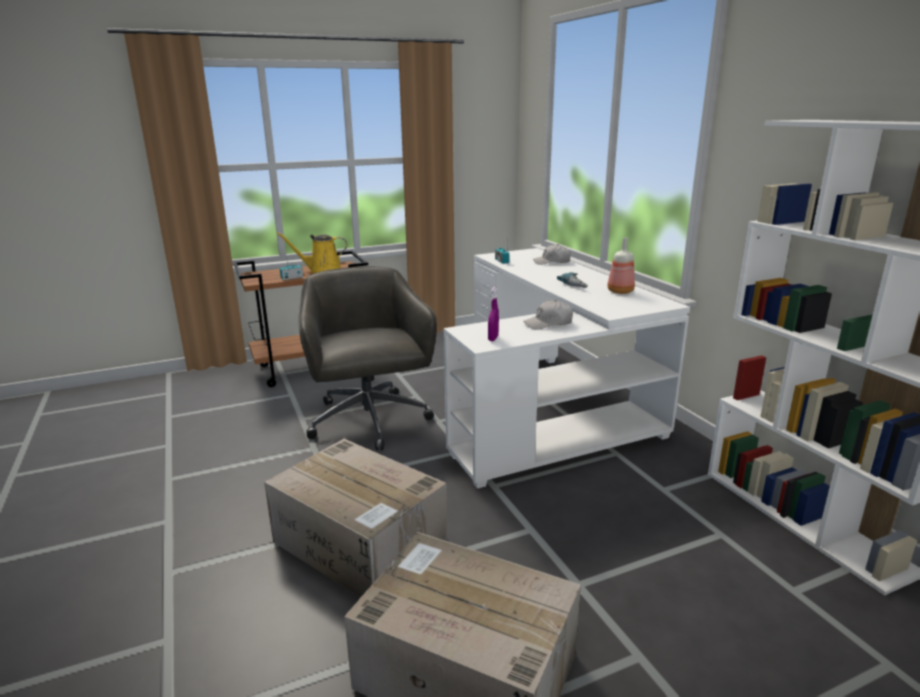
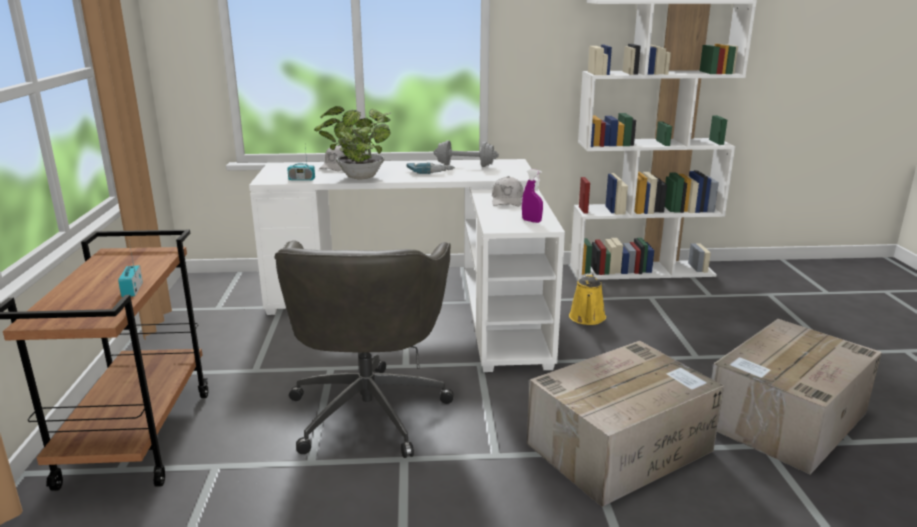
camera: 70 degrees left, 0 degrees up
(322, 270) = (122, 269): yellow watering can -> yellow watering can (587, 318)
(369, 422) = (369, 409): grey office chair -> grey office chair turned 90 degrees counterclockwise
(527, 271) = (358, 177): none -> potted plant
(619, 291) = (465, 165): bottle -> grey dumbbell

